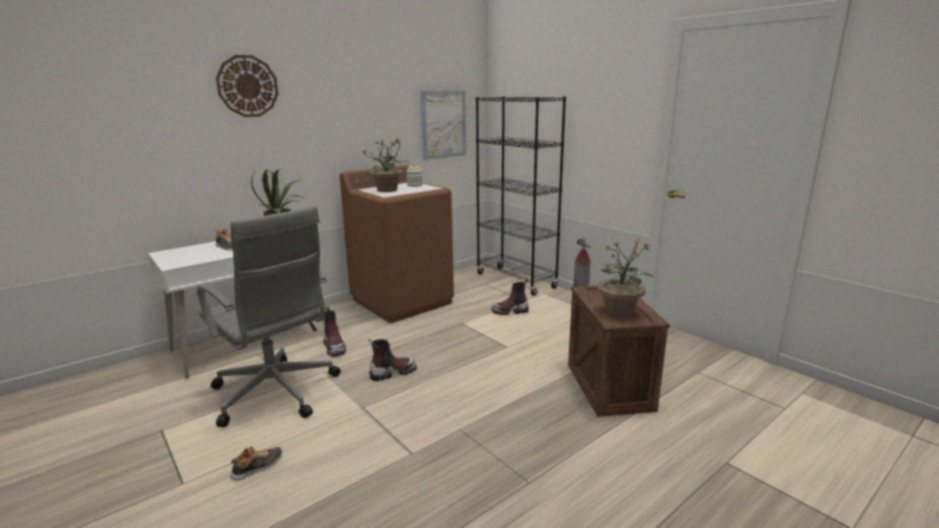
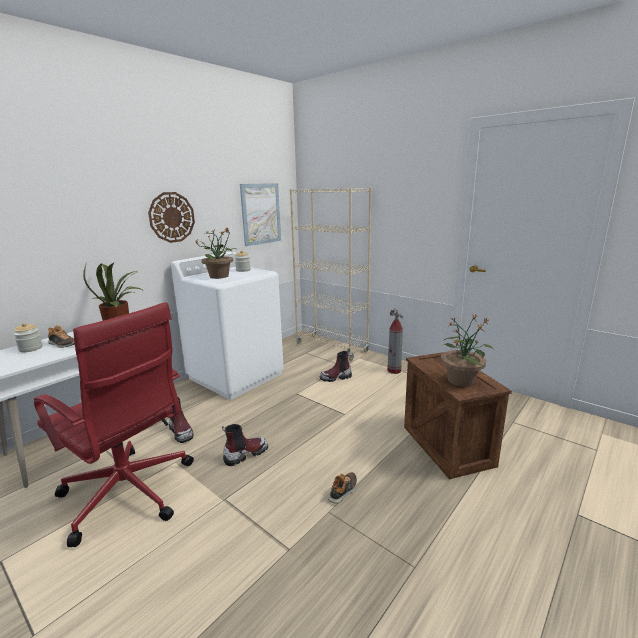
camera: 10 degrees left, 0 degrees up
(199, 249) = (30, 348): none -> jar
(247, 86) = (73, 179): wall clock -> wall clock (172, 217)
(258, 467) = (123, 595): shoe -> shoe (343, 491)
(276, 393) = (129, 494): grey office chair -> red office chair
(402, 301) = (236, 376): brown washing machine -> white washing machine
(516, 281) = (331, 347): black bookcase -> beige bookcase

